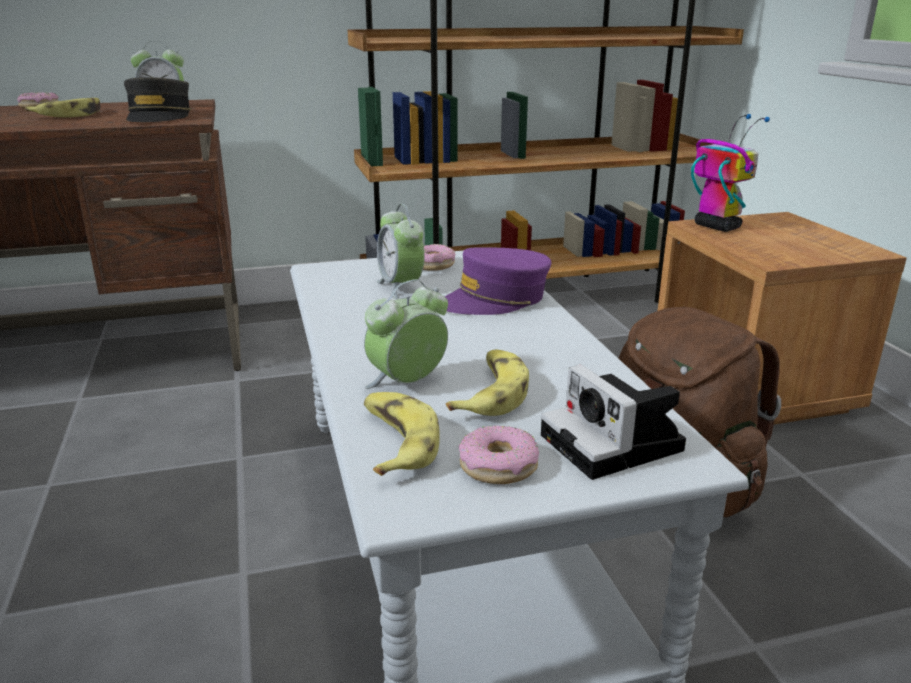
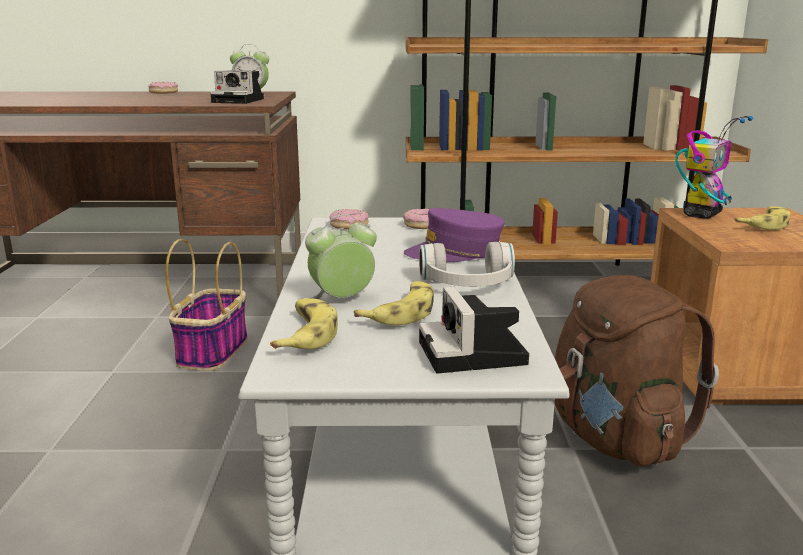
camera: 15 degrees right, 5 degrees down
(71, 115) = (180, 98): banana -> banana (764, 225)
(159, 117) = (240, 100): grey cap -> camera
(173, 438) = (213, 351): none -> basket
(401, 287) = (385, 238): alarm clock -> none
(498, 465) = (371, 356): donut -> donut (349, 225)
(541, 345) = (468, 285): none -> white headphones
(716, 226) = (702, 214): toy robot -> toy robot turned 60 degrees clockwise

